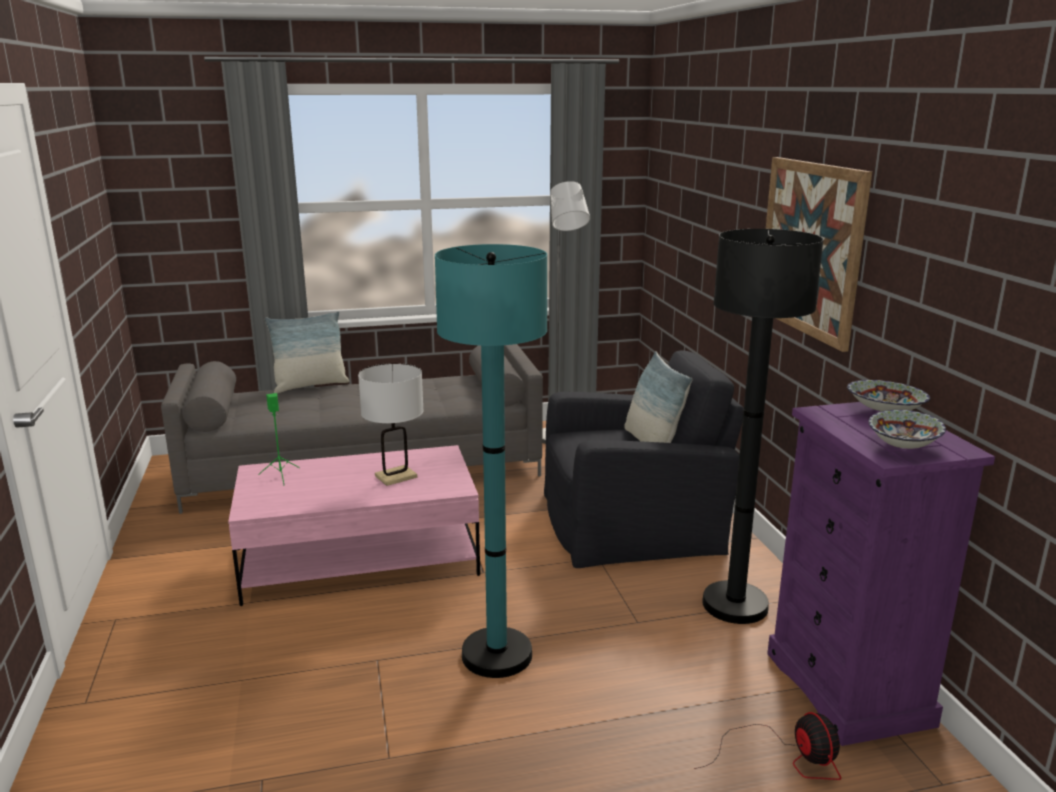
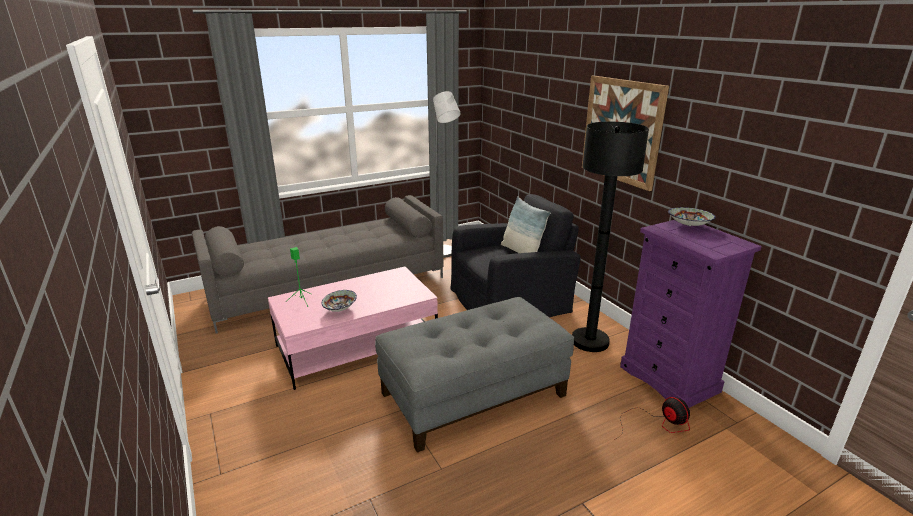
camera: 15 degrees left, 5 degrees up
(310, 385) = (284, 236): pillow -> none
(396, 477) = (378, 292): white table lamp -> none
(497, 655) = (473, 393): turquoise floor lamp -> grey ottoman
(904, 447) = (715, 245): bowl -> bowl (340, 309)

